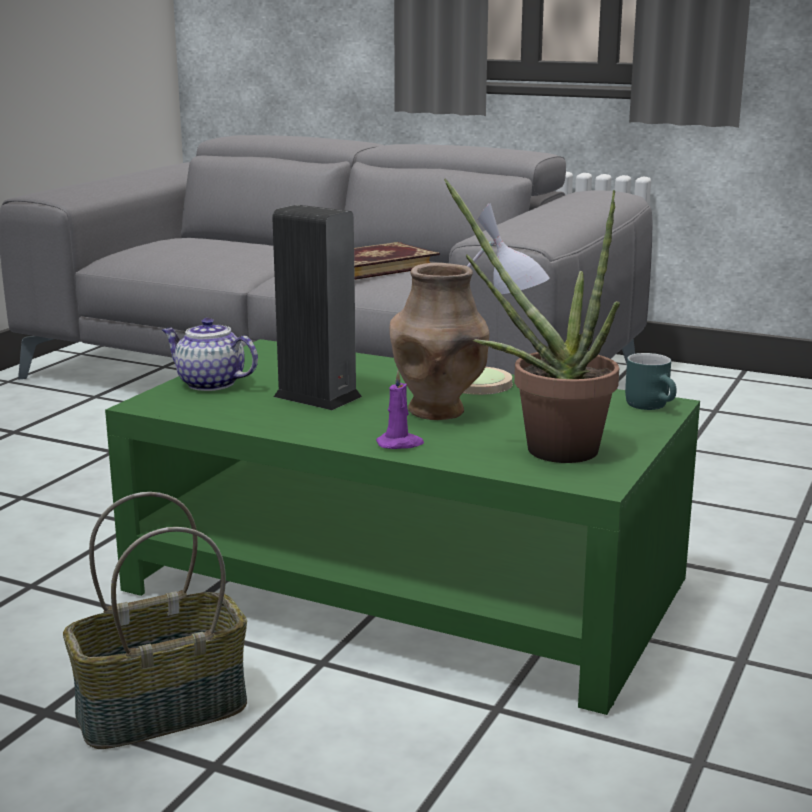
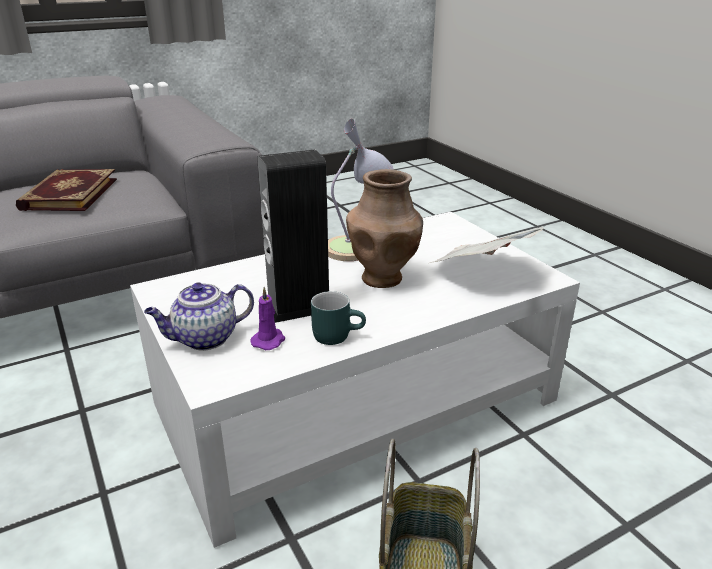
camera: 55 degrees left, 10 degrees up
(400, 444) = (428, 310): purple candle -> purple candle (269, 340)
(405, 586) = (356, 403): green coffee table -> white coffee table
(545, 448) = (482, 271): potted plant -> newspaper
(653, 406) = (446, 223): turquoise mug -> turquoise mug (337, 335)

